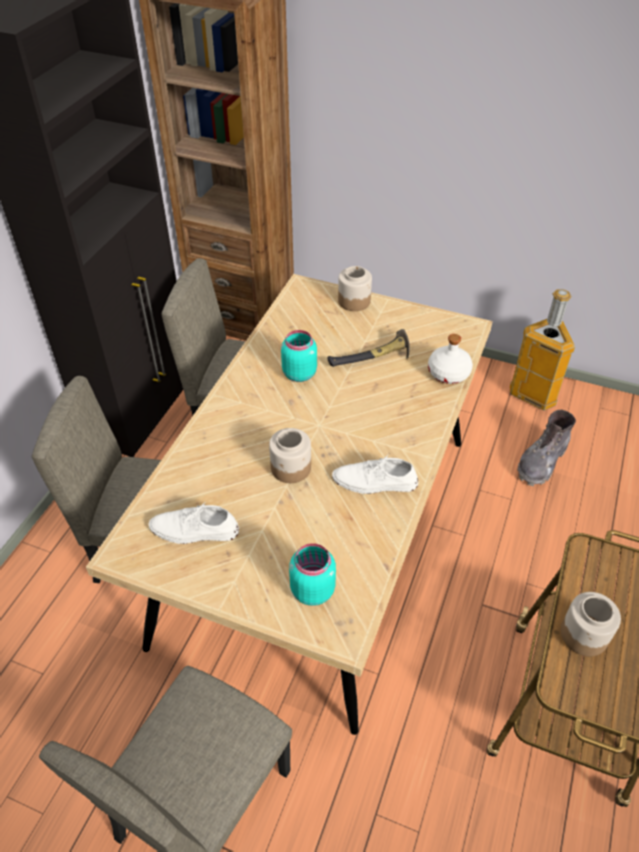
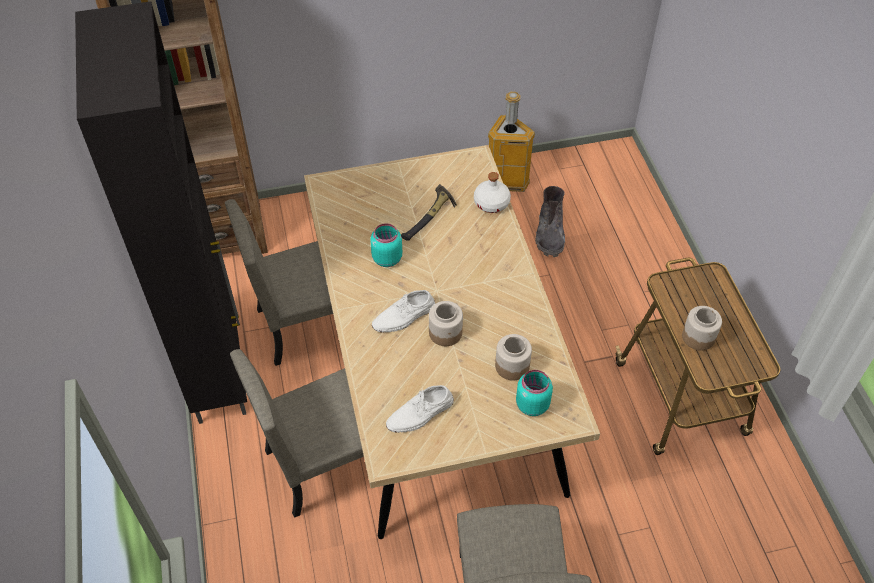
camera: 35 degrees left, 5 degrees up
(354, 301) = (374, 177): jar -> jar (512, 366)
(374, 482) = (509, 311): white shoe -> white shoe (404, 316)

